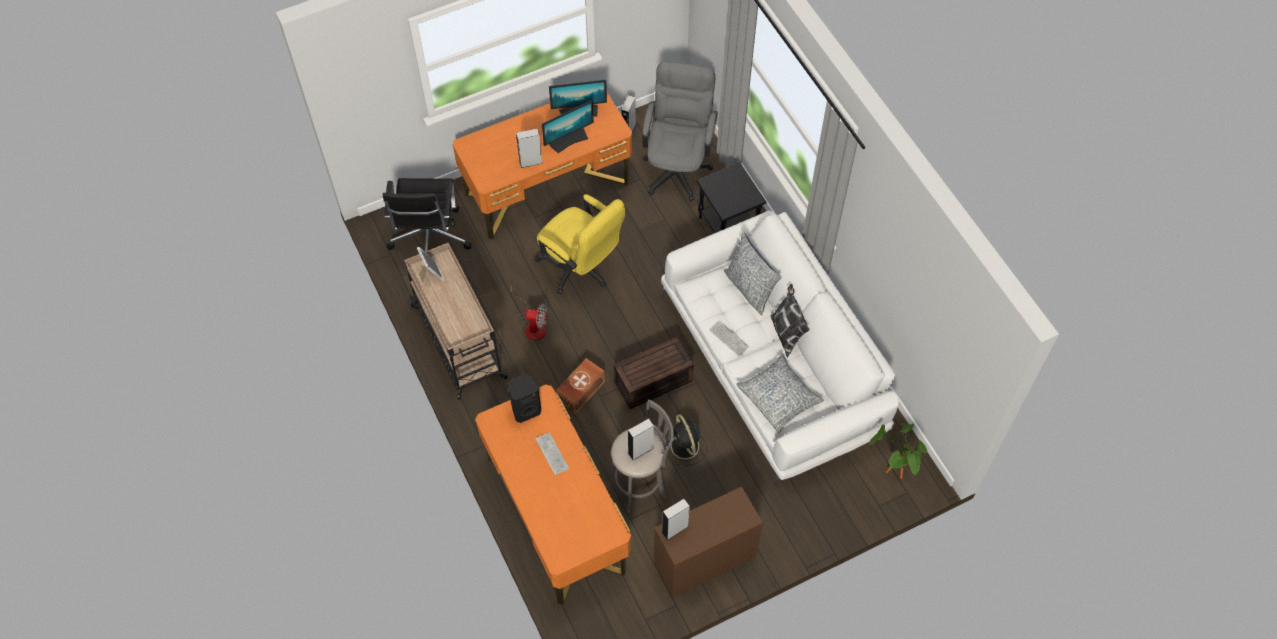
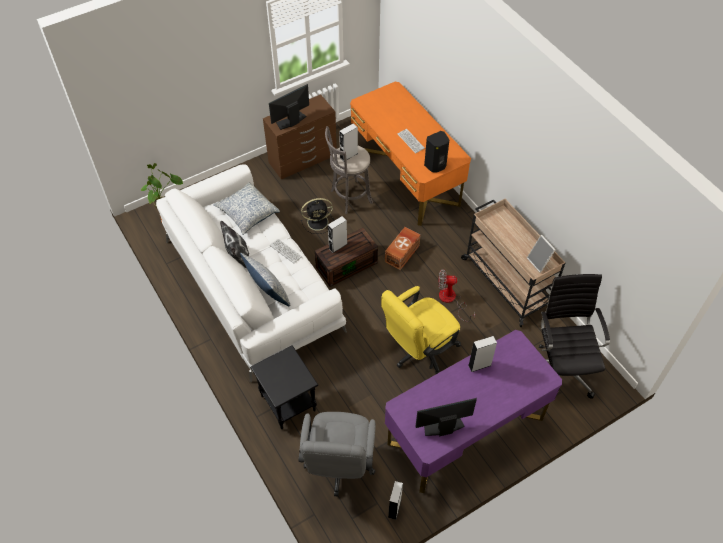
camera: 175 degrees right, 5 degrees down
(547, 188) = (465, 430): orange desk -> purple desk
(568, 140) = (447, 392): monitor -> monitor (291, 121)
(580, 269) = (419, 351): yellow office chair -> yellow office chair turned 75 degrees counterclockwise
(675, 529) = (321, 111): grey speaker -> grey speaker (338, 246)
(685, 447) = (318, 222): black fan -> black fan turned 105 degrees clockwise

